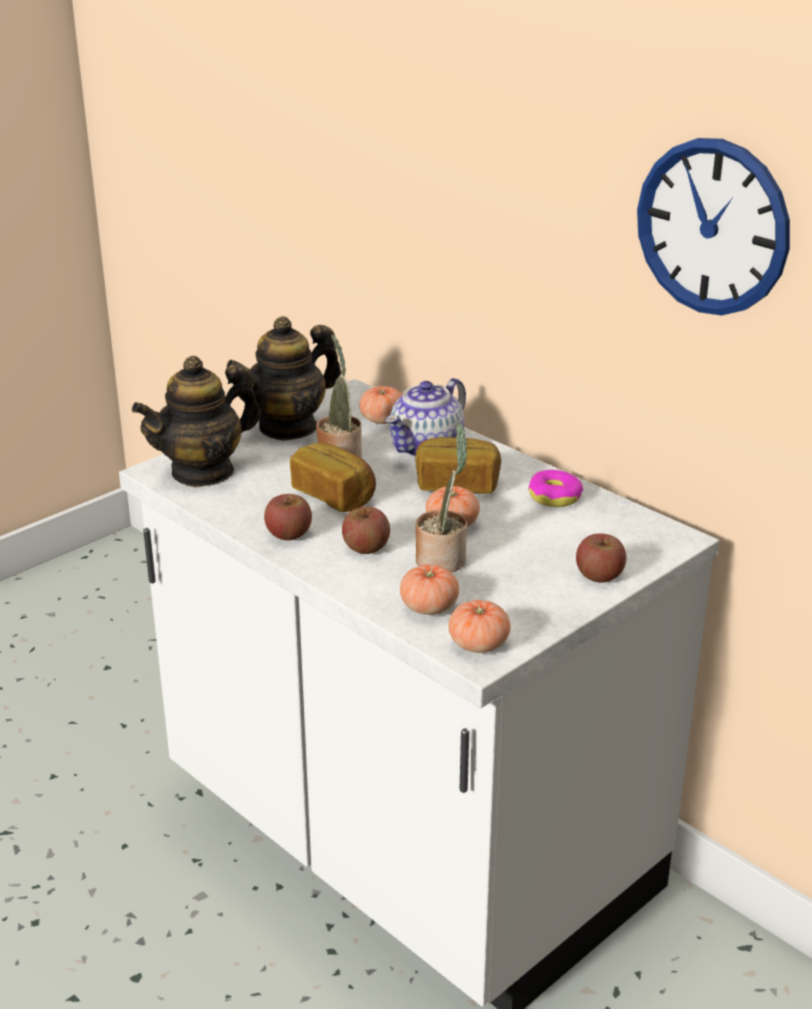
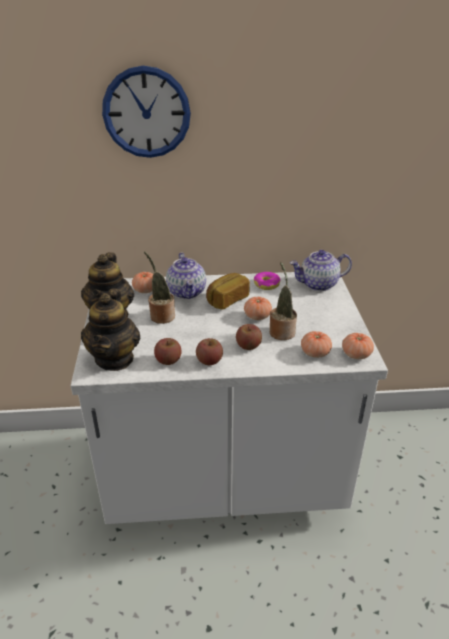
camera: 50 degrees left, 5 degrees up
(334, 495) = (192, 333): bread -> none
(599, 576) = (336, 304): apple -> apple (168, 360)
(634, 538) = (318, 284): none -> teapot
(712, 227) = (323, 131): wall clock -> wall clock (146, 113)

